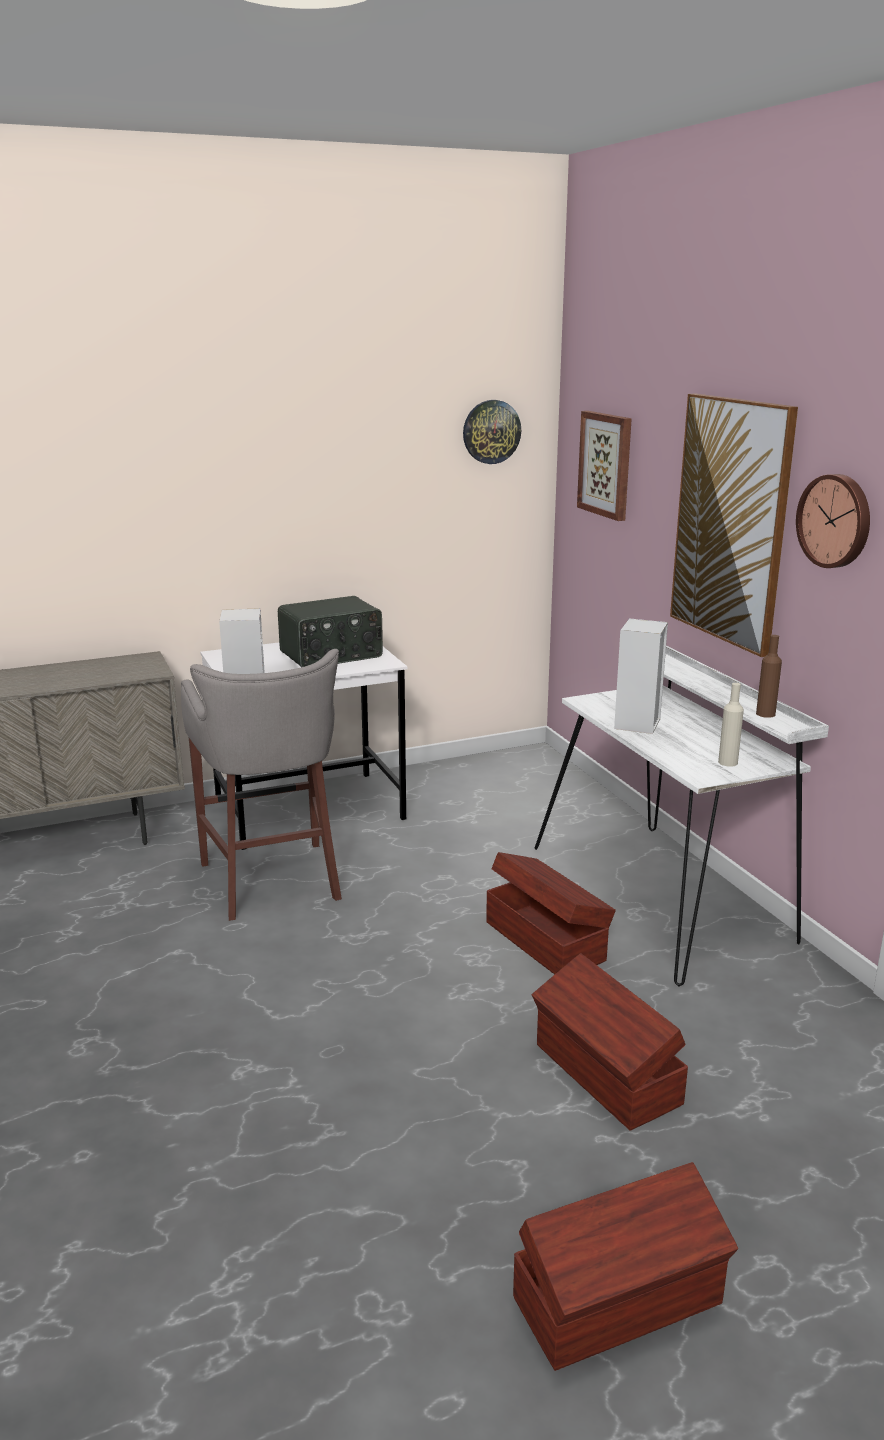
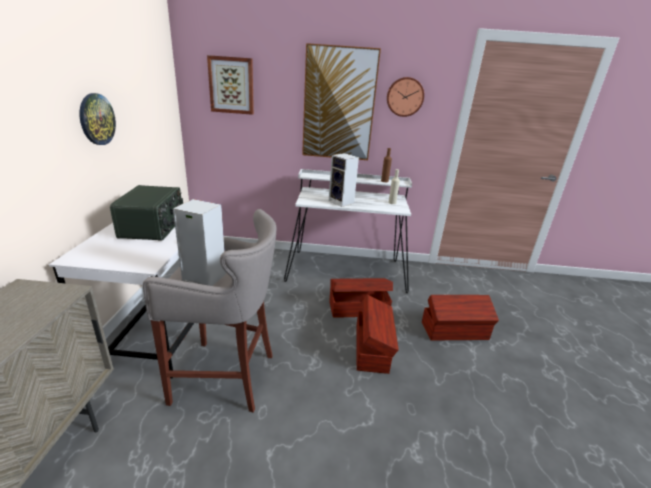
camera: 65 degrees left, 5 degrees up
(491, 431) = (155, 67): wall clock -> wall clock (96, 119)
(620, 1302) = (579, 380): brown storage box -> brown storage box (372, 347)

